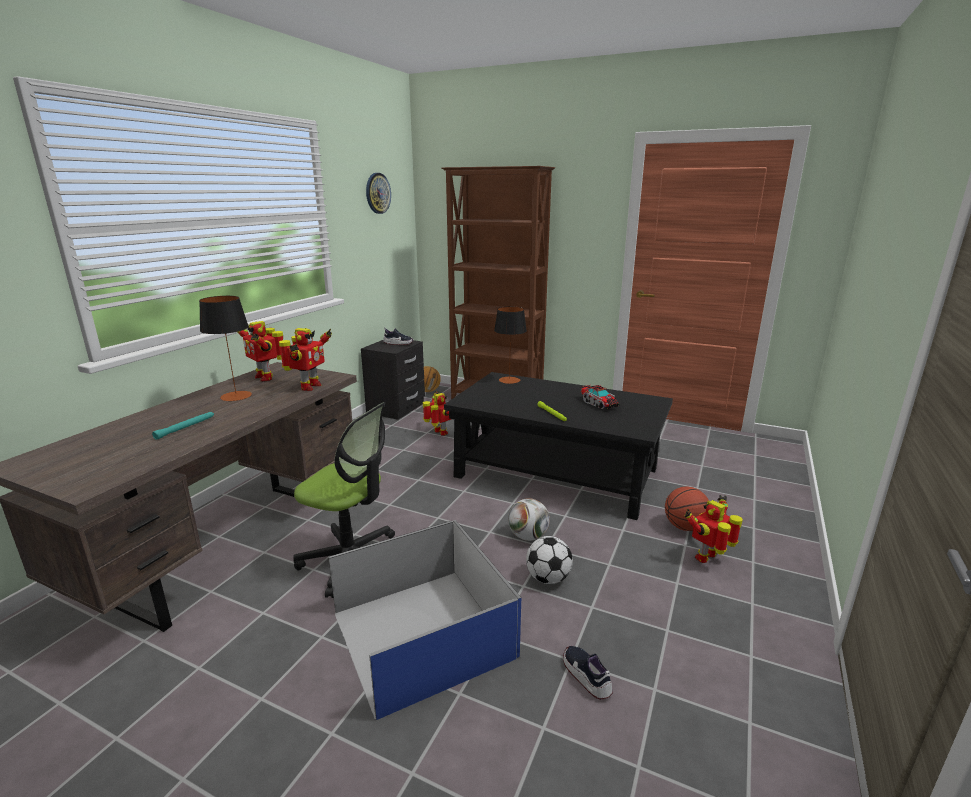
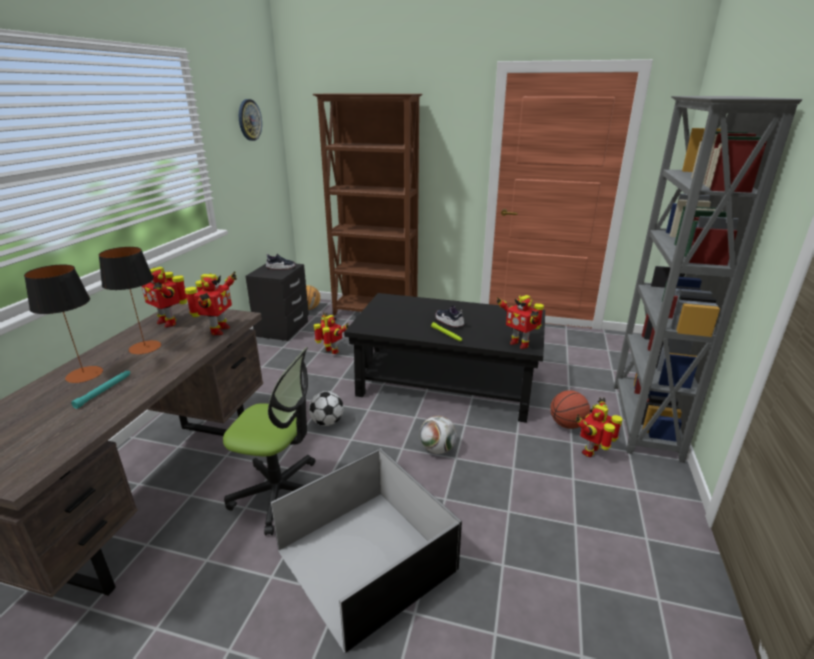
camera: 10 degrees left, 5 degrees up
(421, 632) = (364, 558): blue storage box -> black storage box
(509, 380) = (397, 301): table lamp -> table lamp (84, 374)
(548, 578) = (464, 488): football -> football (327, 422)
(586, 677) = (520, 579): shoe -> shoe (449, 322)
(598, 404) = (484, 320): toy truck -> none
(631, 428) = (519, 344): none -> toy robot
(780, 532) = (643, 421): none -> grey bookcase

